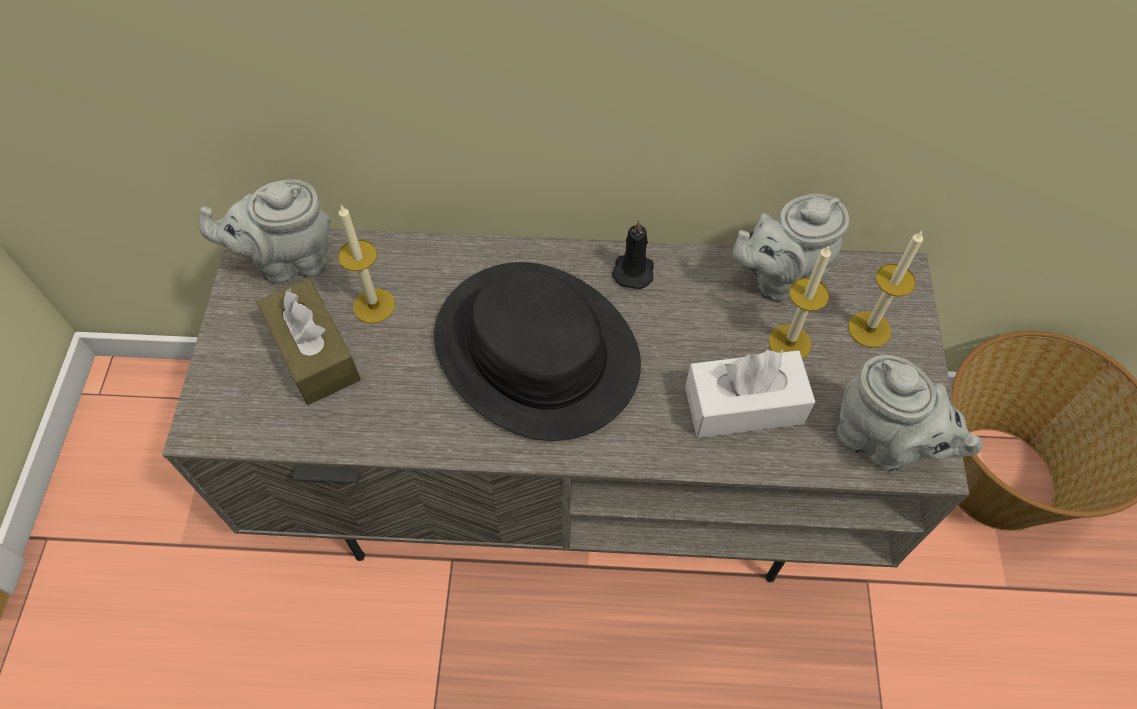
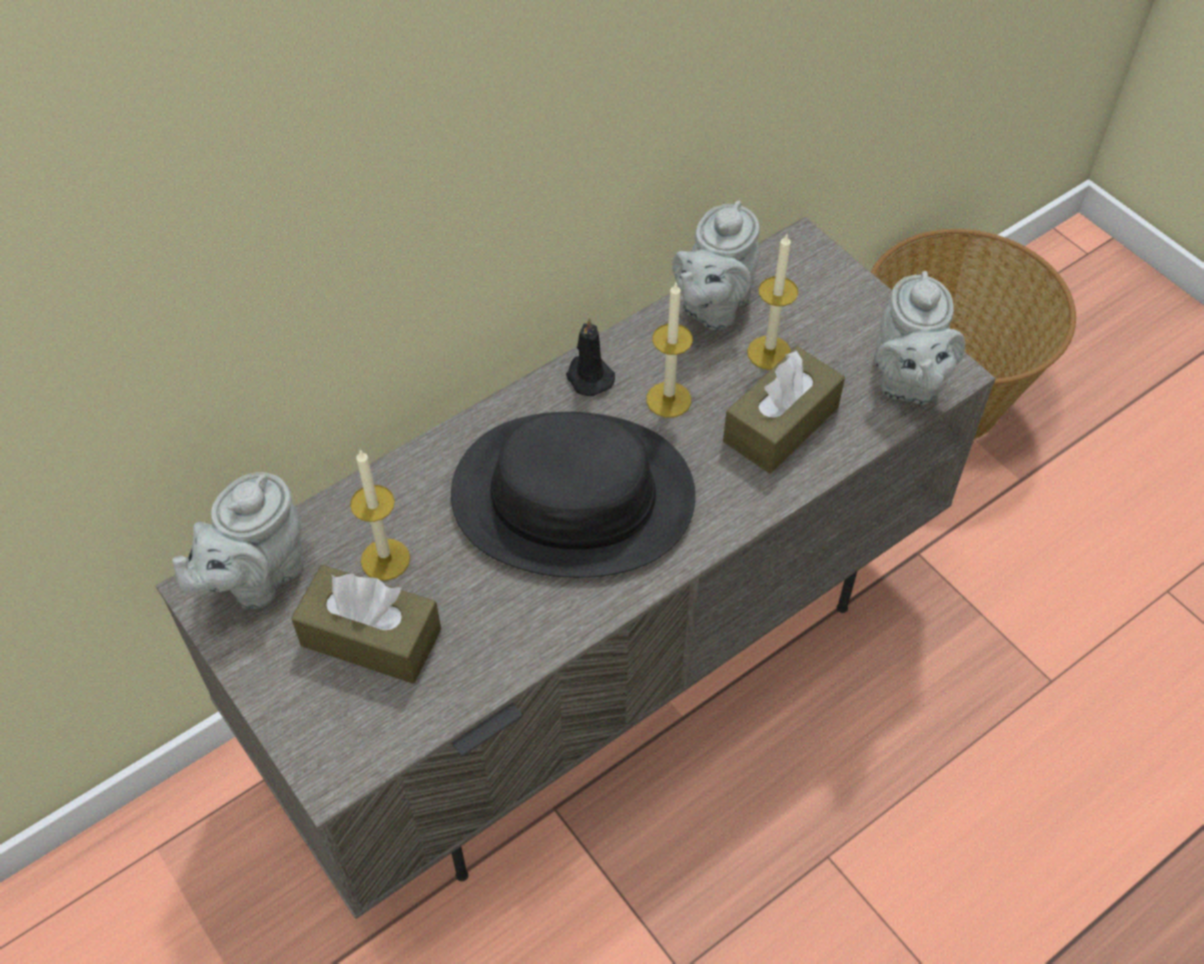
camera: 40 degrees left, 5 degrees down
(744, 405) = (781, 424): white tissue box -> brown tissue box
(869, 329) = (818, 303): candle -> candle (668, 399)
(884, 443) = (906, 381): grey teapot -> grey teapot turned 90 degrees clockwise

